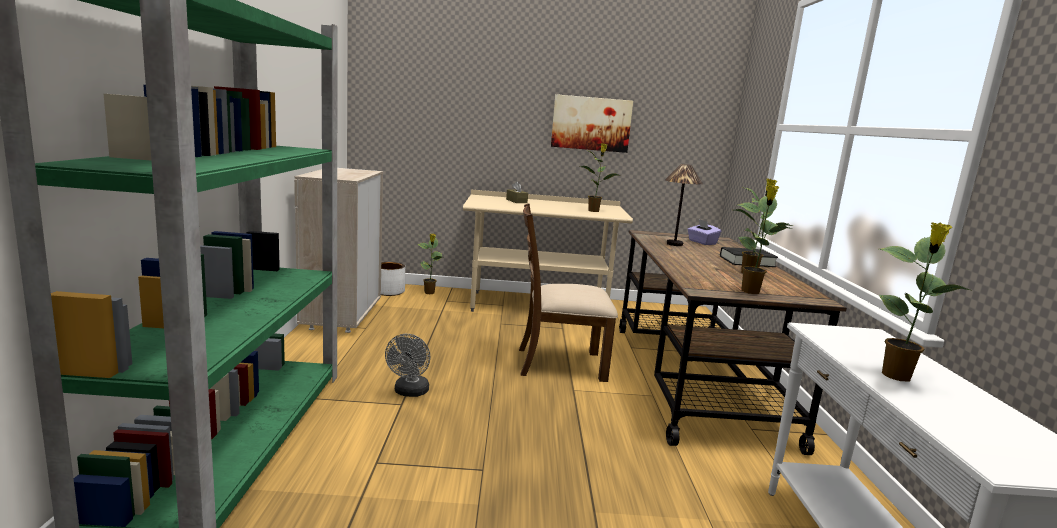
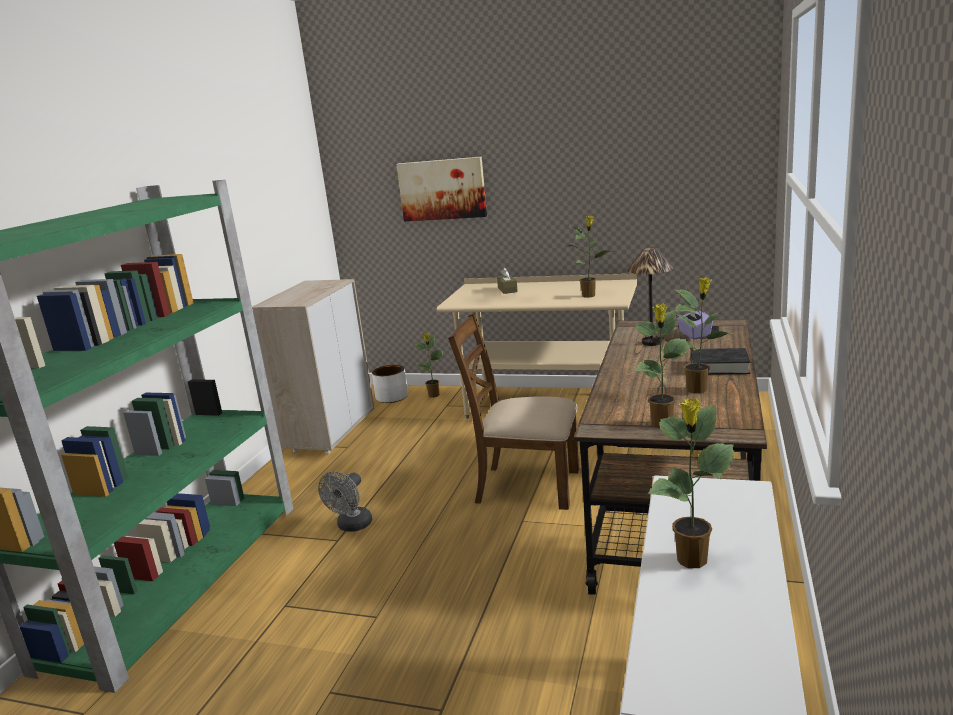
camera: 20 degrees right, 5 degrees up
(591, 123) = (588, 185): picture -> picture (442, 189)

